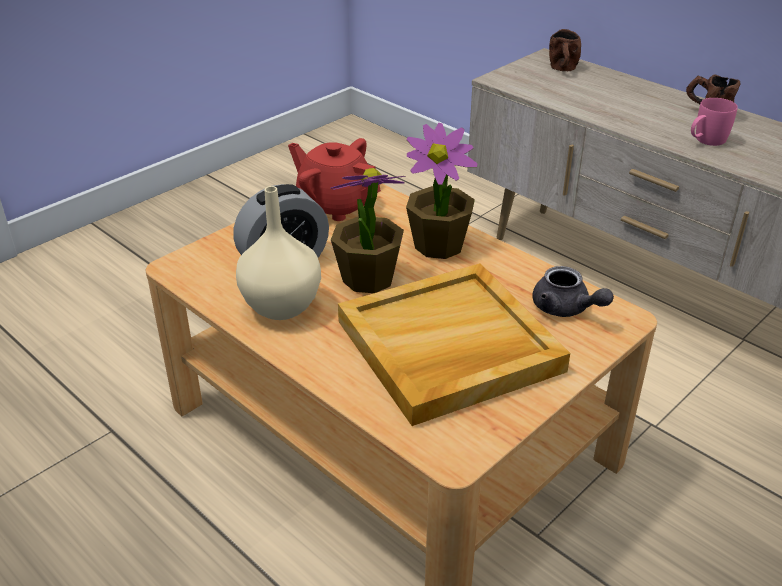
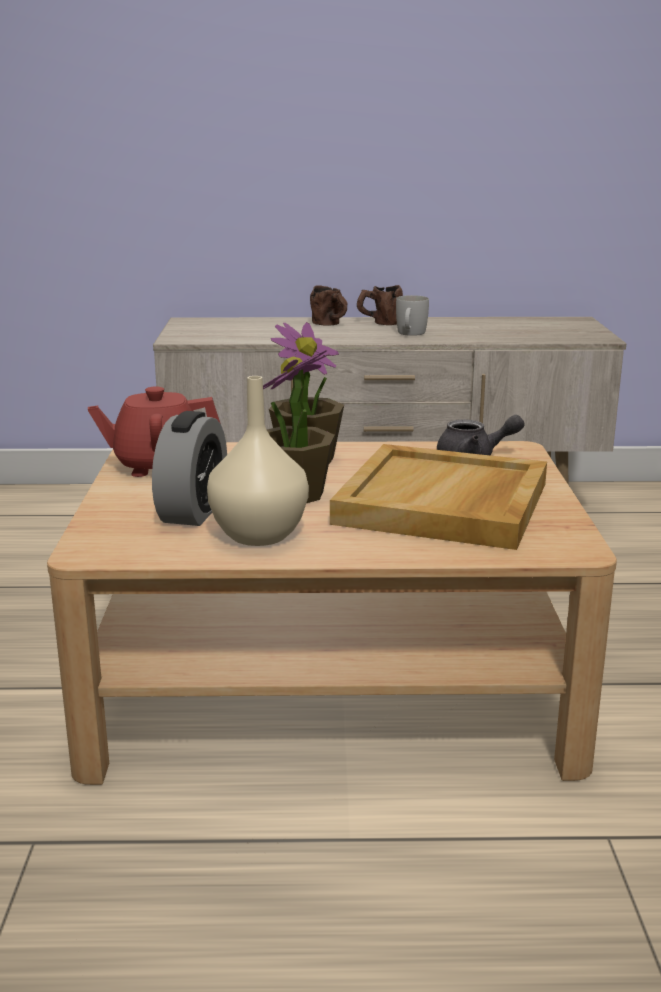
camera: 45 degrees left, 15 degrees down
(563, 70) = (219, 324): brown mug -> brown mug (331, 324)
(705, 141) = (410, 334): pink mug -> white mug

